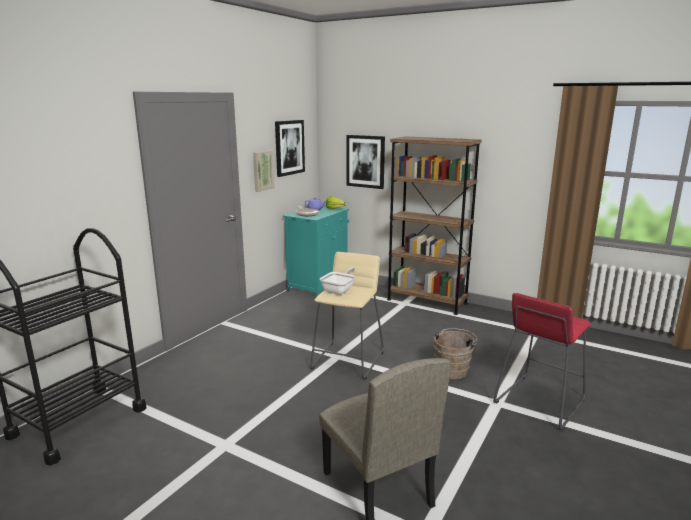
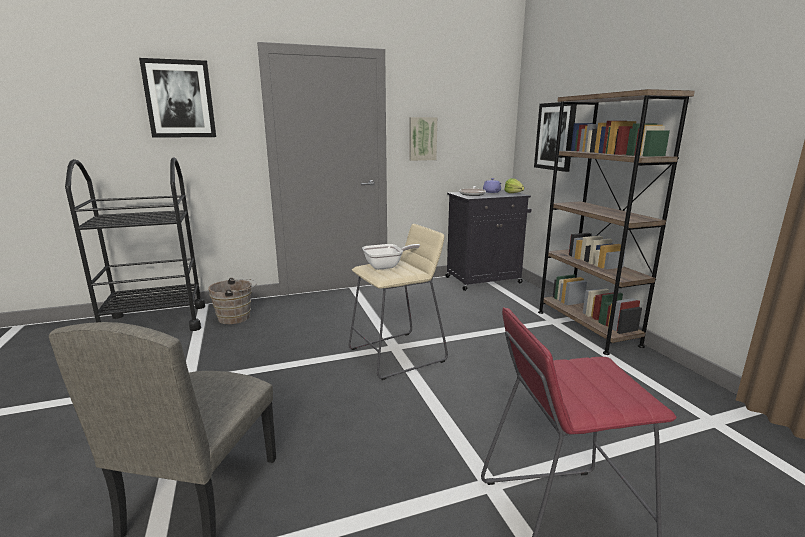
camera: 40 degrees right, 0 degrees up
(289, 147) = (467, 117): picture -> picture (179, 99)
(318, 285) = (484, 280): turquoise cabinet -> black cabinet
(453, 370) = (495, 415): brown bucket -> brown bucket (237, 317)

